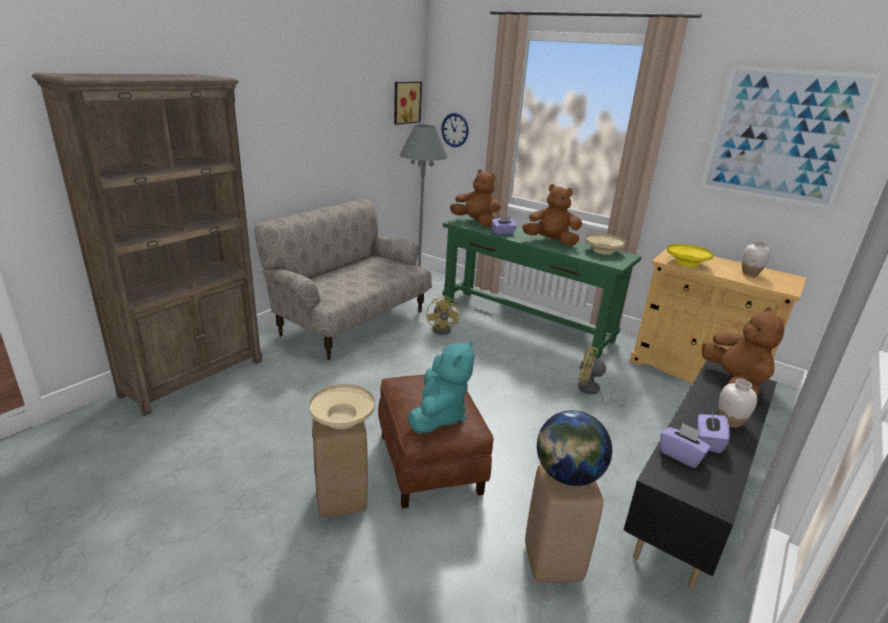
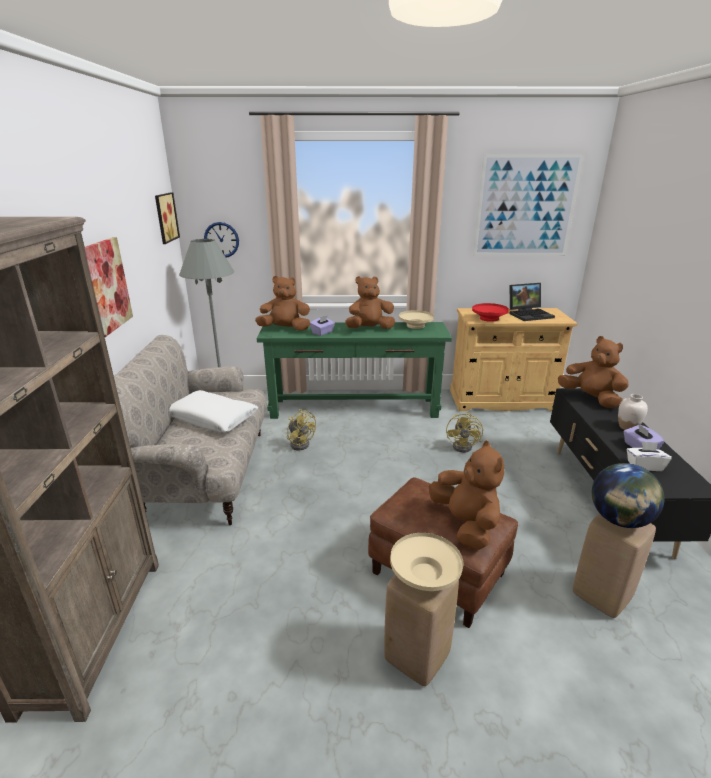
camera: 35 degrees left, 0 degrees up
(308, 144) = (106, 285): none -> picture
(363, 275) = (213, 419): none -> white pillow
(438, 416) = (465, 524): turquoise plush toy -> brown plush toy
(592, 391) = (465, 446): yellow fan -> yellow fan turned 60 degrees counterclockwise
(681, 455) = (644, 466): purple tissue box -> white tissue box
(686, 263) = (489, 318): yellow bowl -> red bowl
(750, 273) = (530, 314): white vase -> laptop

